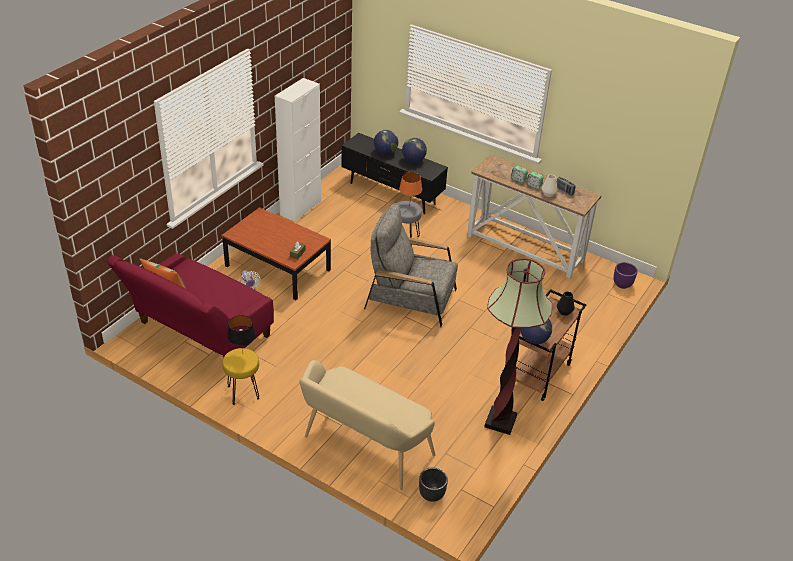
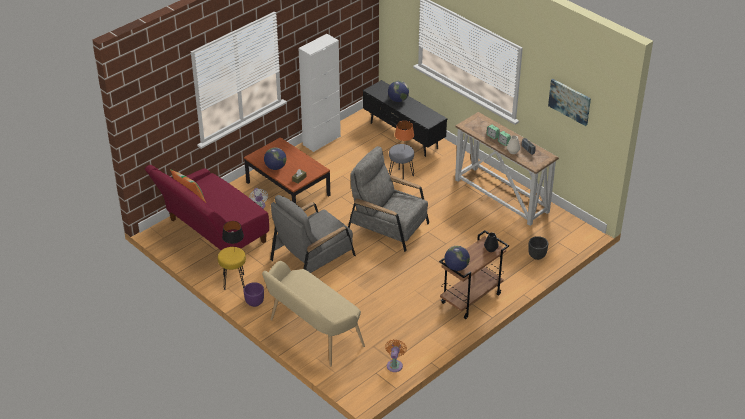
camera: 15 degrees right, 0 degrees up
(333, 348) = (313, 257): none -> grey armchair
(413, 160) = (419, 109): globe -> globe (275, 167)
(432, 494) = (352, 373): black planter -> black planter (537, 256)
(480, 474) = (395, 364): none -> orange fan
(500, 421) = (425, 329): floor lamp -> none
(616, 127) = (570, 101): none -> picture
(622, 284) = (574, 236): purple planter -> purple planter (254, 303)

